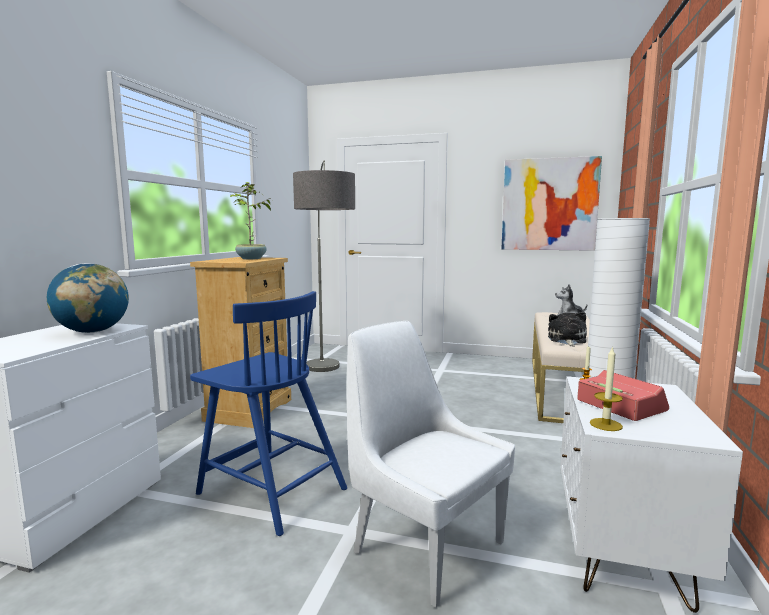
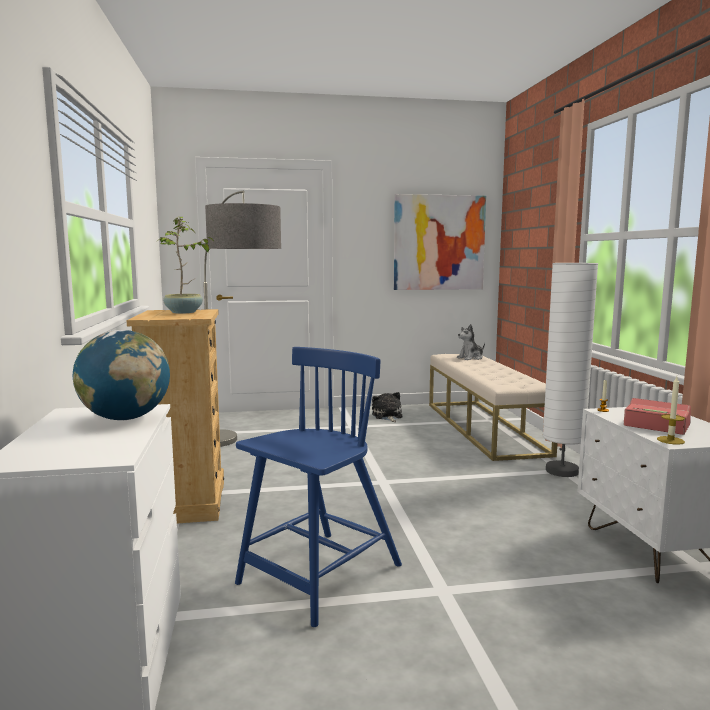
camera: 25 degrees left, 0 degrees up
(270, 490) = (319, 576): blue chair -> blue chair turned 60 degrees counterclockwise
(424, 544) = (514, 584): white chair -> none
(567, 340) = (501, 379): plush toy -> plush toy (387, 416)

